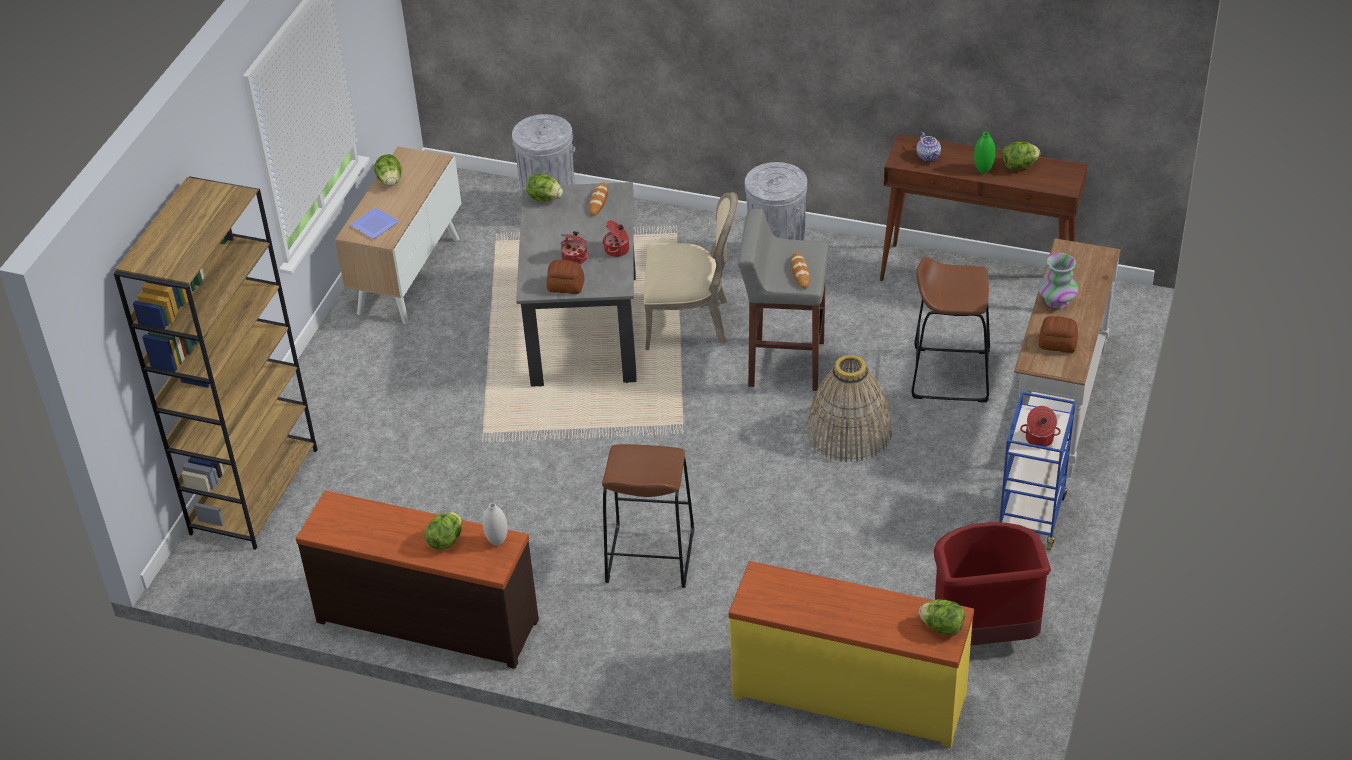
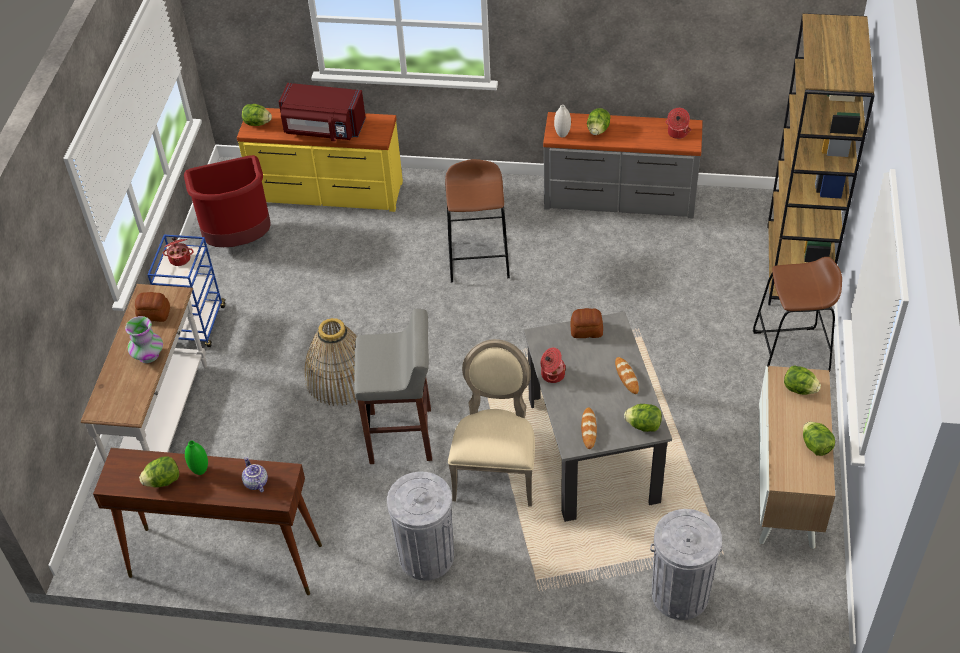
camera: 170 degrees right, 5 degrees up
(374, 226) = (799, 389): plate -> lettuce
(428, 618) = (619, 199): brown dresser -> grey dresser
(575, 258) = (588, 360): cooking pot -> cooking pot (677, 133)
(690, 322) = (496, 470): beige chair -> beige chair turned 105 degrees clockwise
(800, 272) = (376, 352): bread -> bread (626, 377)
(841, 601) = (323, 129): none -> red microwave
(950, 374) = (255, 444): brown stool -> brown stool (790, 353)

